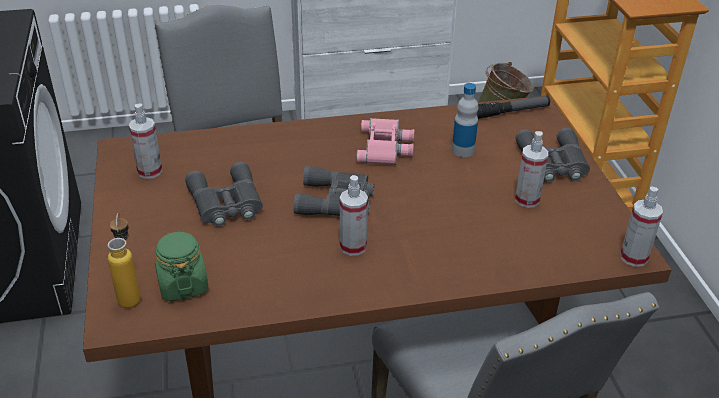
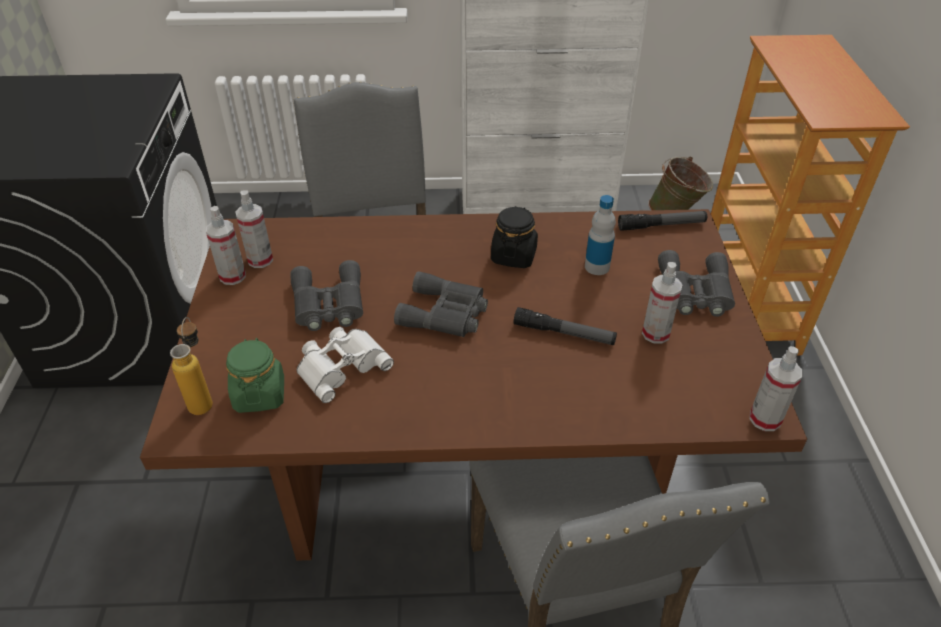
camera: 10 degrees right, 5 degrees up
(252, 253) = (341, 365): none -> white binoculars
(353, 246) = (449, 370): spray bottle -> spray bottle (233, 276)
(386, 147) = (513, 255): pink binoculars -> black jar
(447, 207) = (564, 333): none -> flashlight

